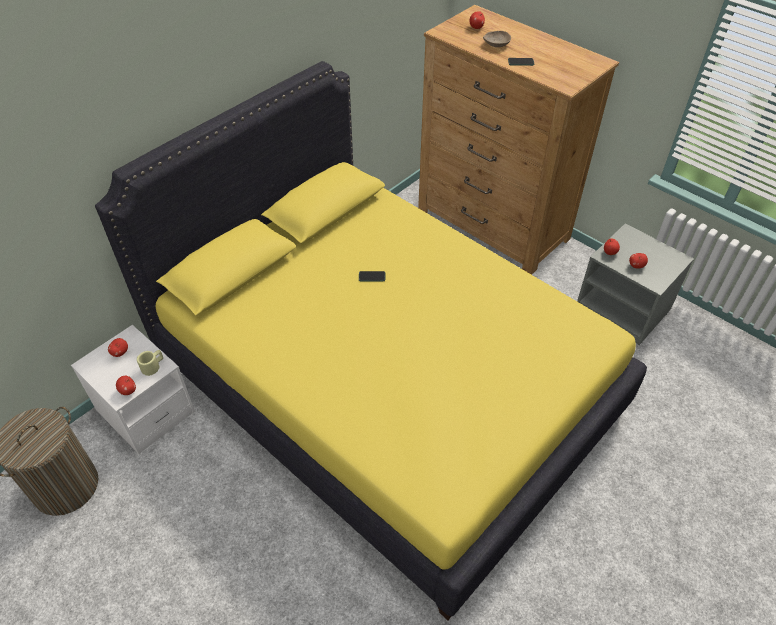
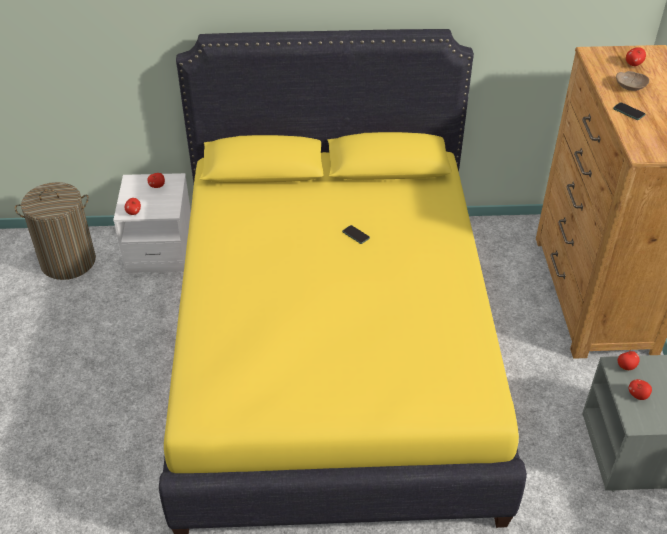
camera: 45 degrees right, 5 degrees down
(153, 366) = (165, 207): beige mug -> none

